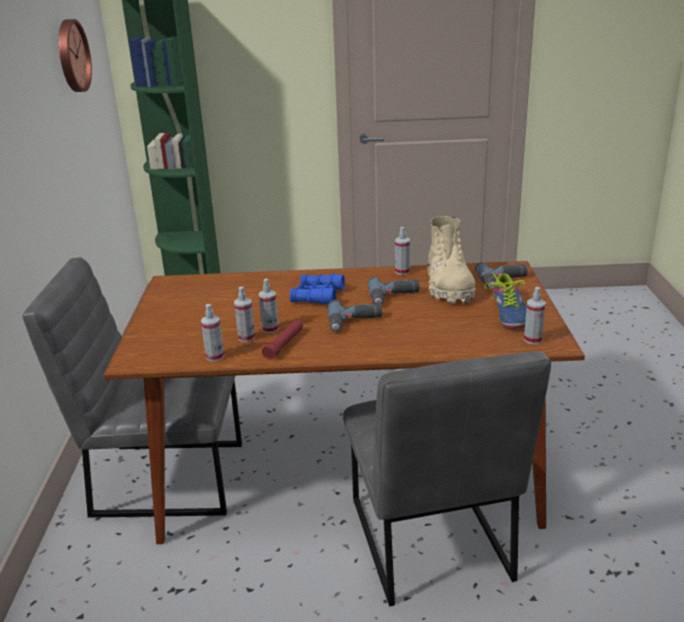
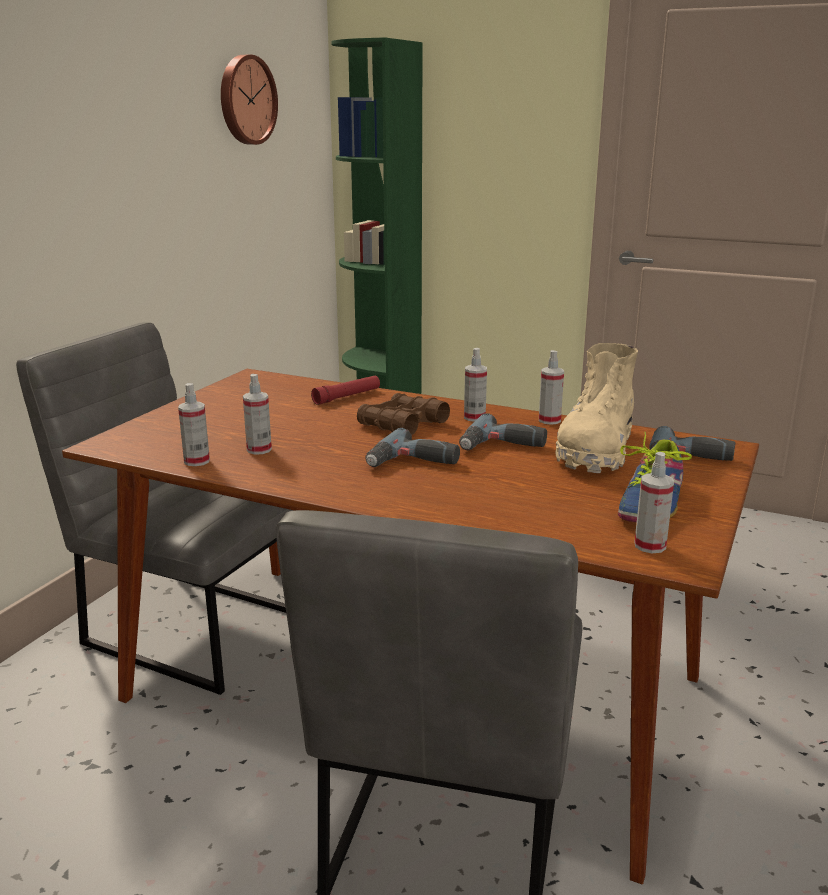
camera: 25 degrees right, 5 degrees down
(270, 329) = (298, 447): spray bottle -> spray bottle (474, 417)
(284, 344) = (292, 467): red flashlight -> red flashlight (347, 396)
(317, 296) = (402, 424): blue binoculars -> brown binoculars

